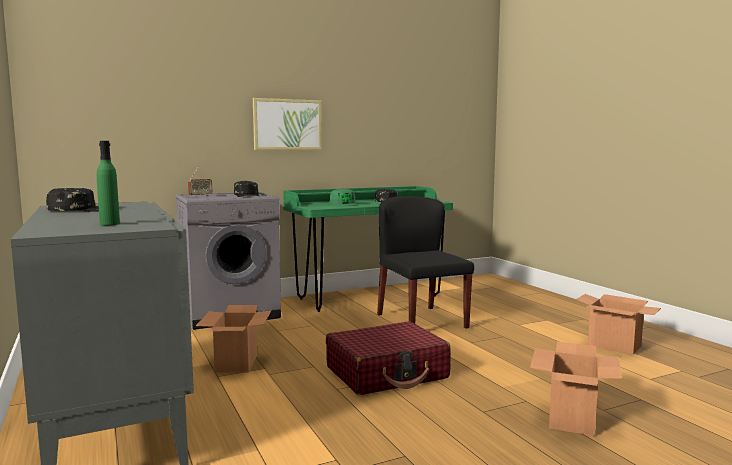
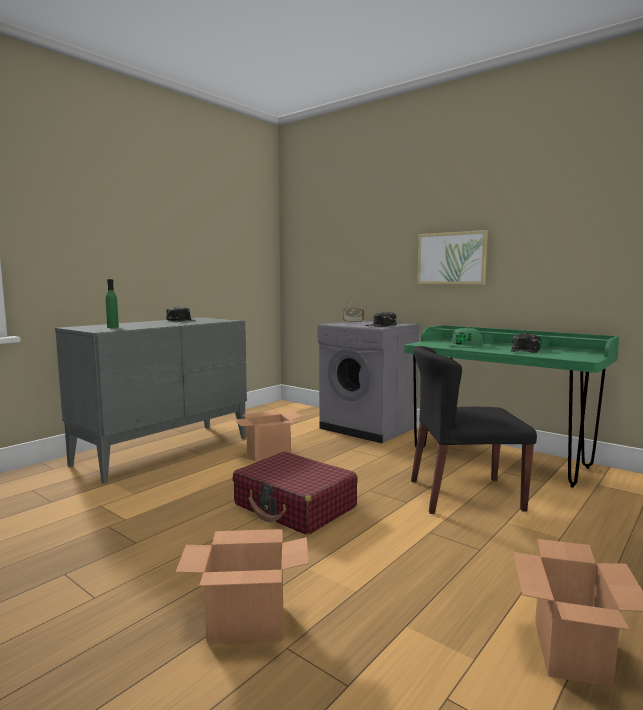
camera: 65 degrees right, 0 degrees up
(421, 320) = (464, 495): black chair -> black chair turned 135 degrees counterclockwise

